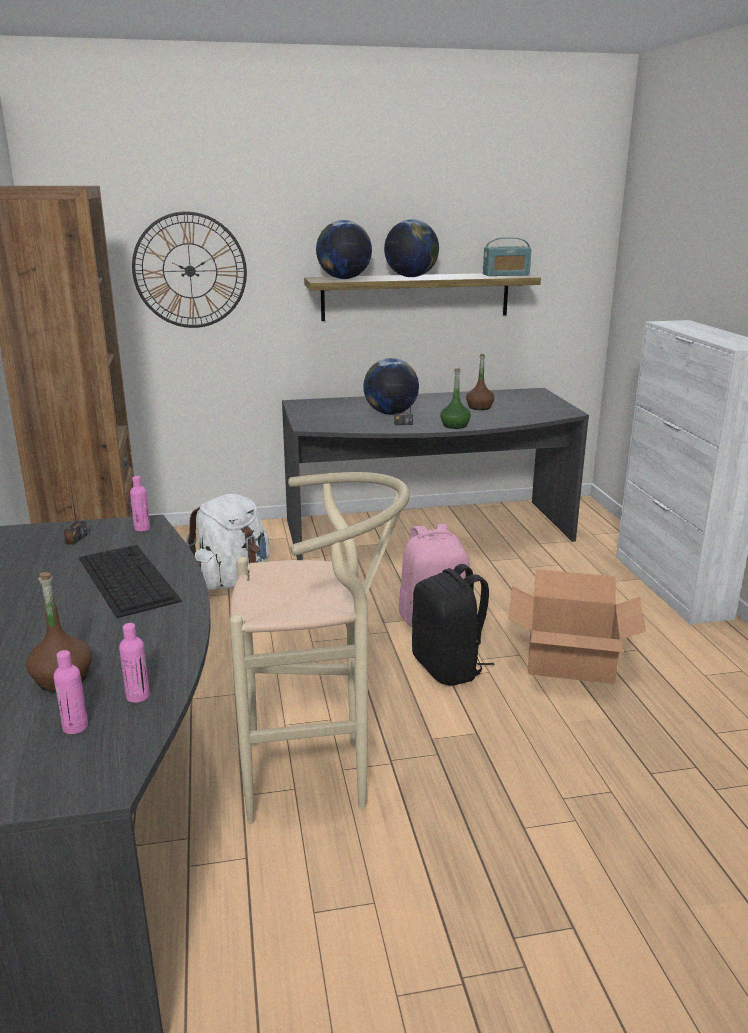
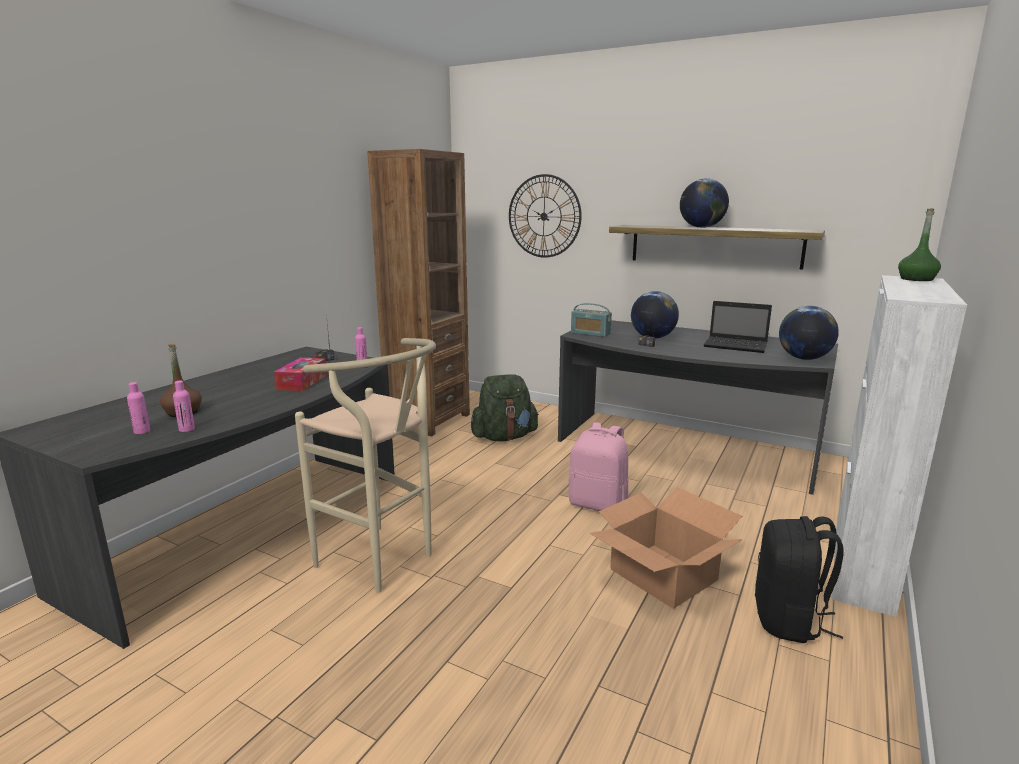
camera: 40 degrees right, 5 degrees down
(126, 578) = (302, 382): keyboard -> tissue box
(232, 580) = (504, 437): white backpack -> green backpack
(344, 279) = (643, 226): globe -> globe (804, 358)
(449, 668) = (558, 539): black backpack -> black backpack (788, 620)
(454, 426) = (684, 353): green bottle -> green bottle (916, 279)
(479, 407) = (737, 346): brown bottle -> laptop
(506, 275) = (795, 230): radio -> radio (590, 333)

